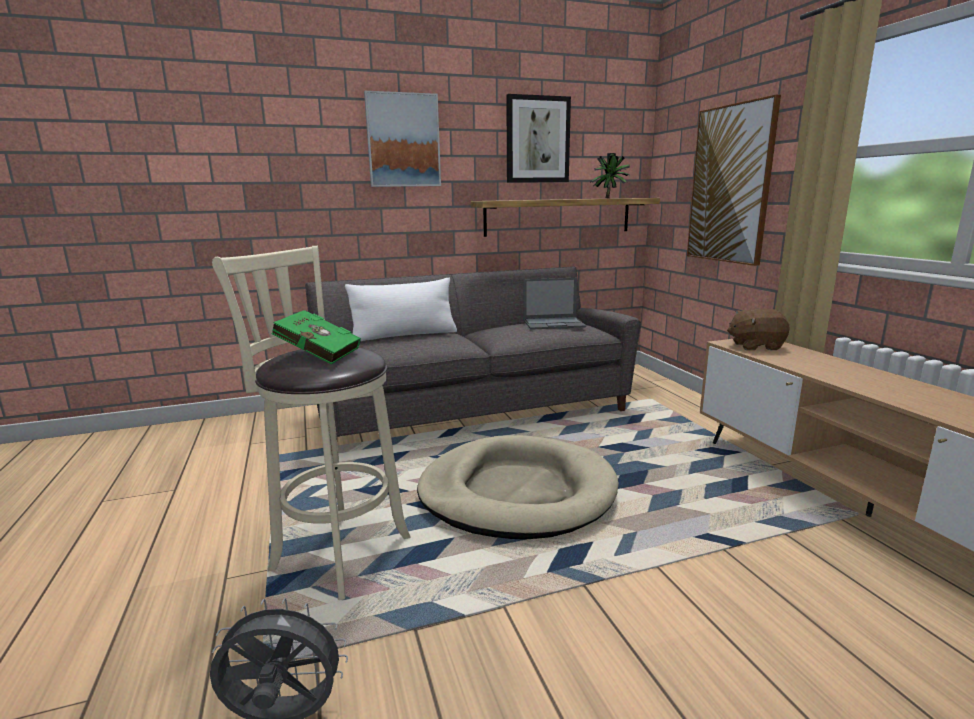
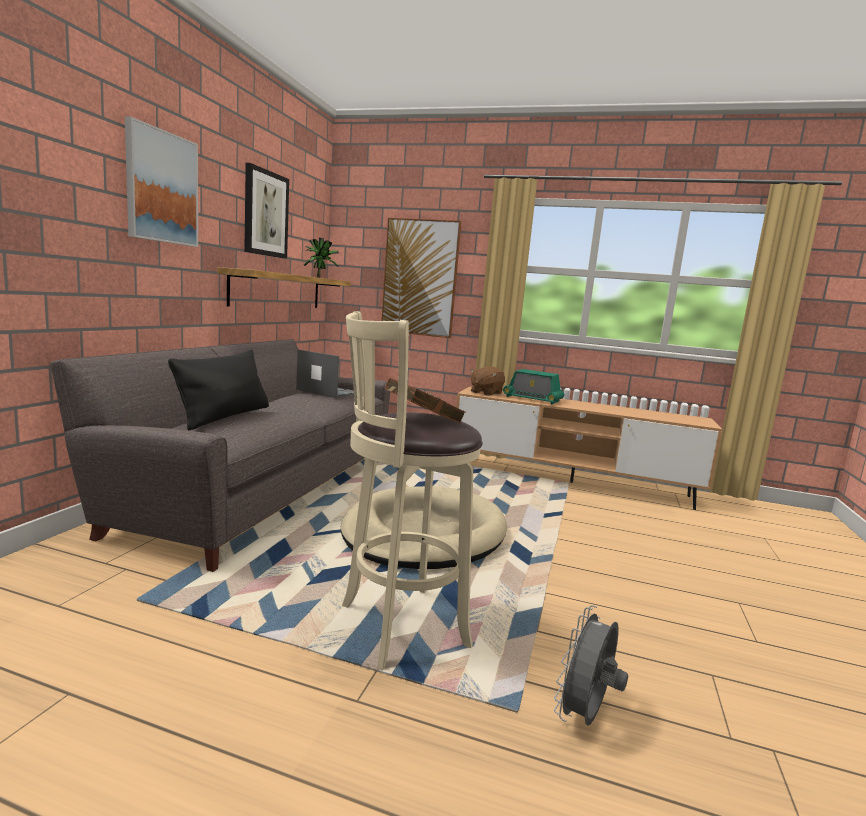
camera: 55 degrees left, 5 degrees down
(317, 355) = (419, 420): green book -> brown book
(404, 335) = (225, 416): white pillow -> black pillow
(554, 323) = (328, 391): laptop -> laptop turned 90 degrees counterclockwise
(815, 364) = (532, 399): none -> radio

